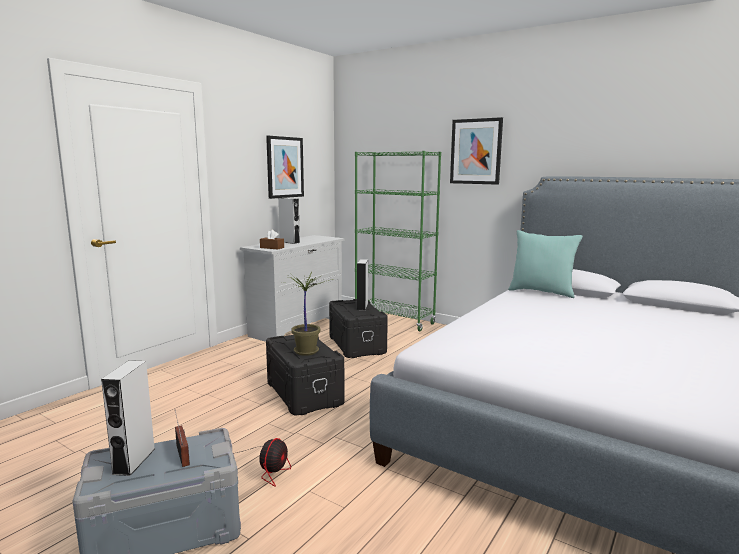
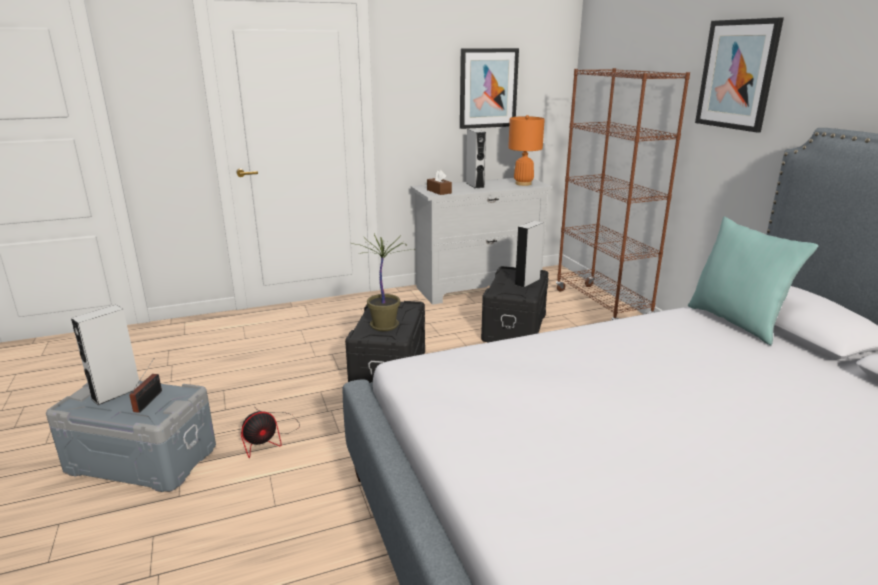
camera: 35 degrees right, 10 degrees up
(322, 238) = (523, 184): none -> orange table lamp
(394, 321) = (601, 306): green bookcase -> brown bookcase

